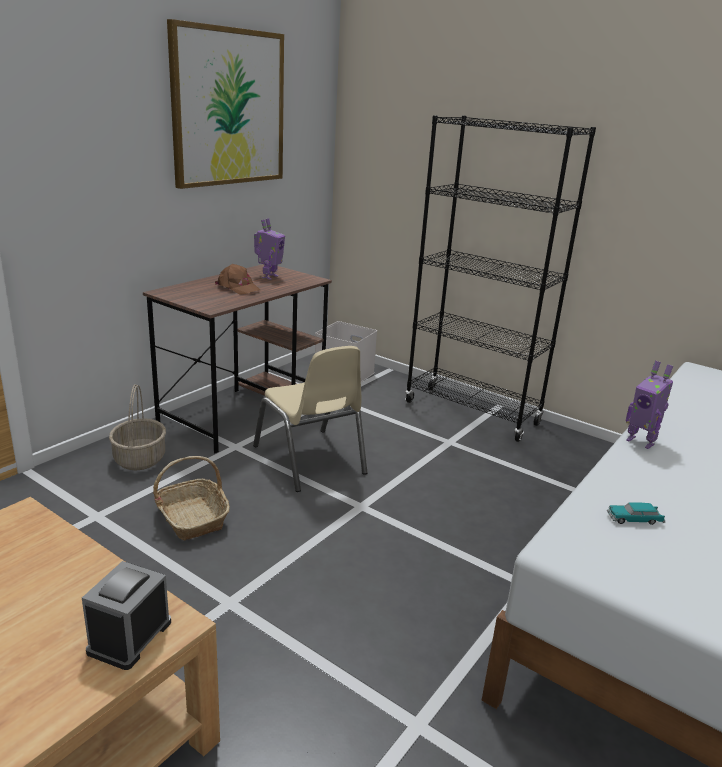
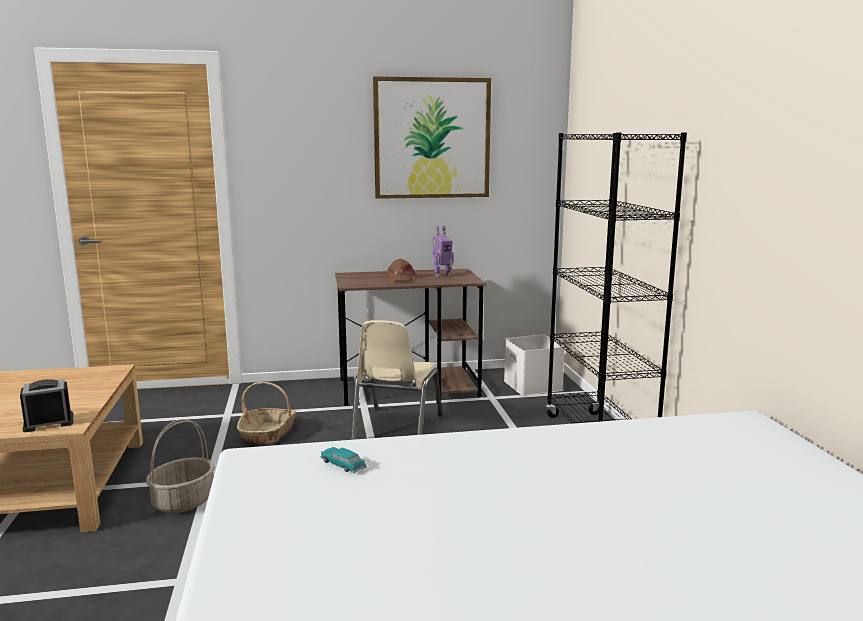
camera: 45 degrees right, 10 degrees down
(139, 459) = (298, 395): basket -> basket (184, 501)
(641, 441) = (495, 436): toy robot -> none

